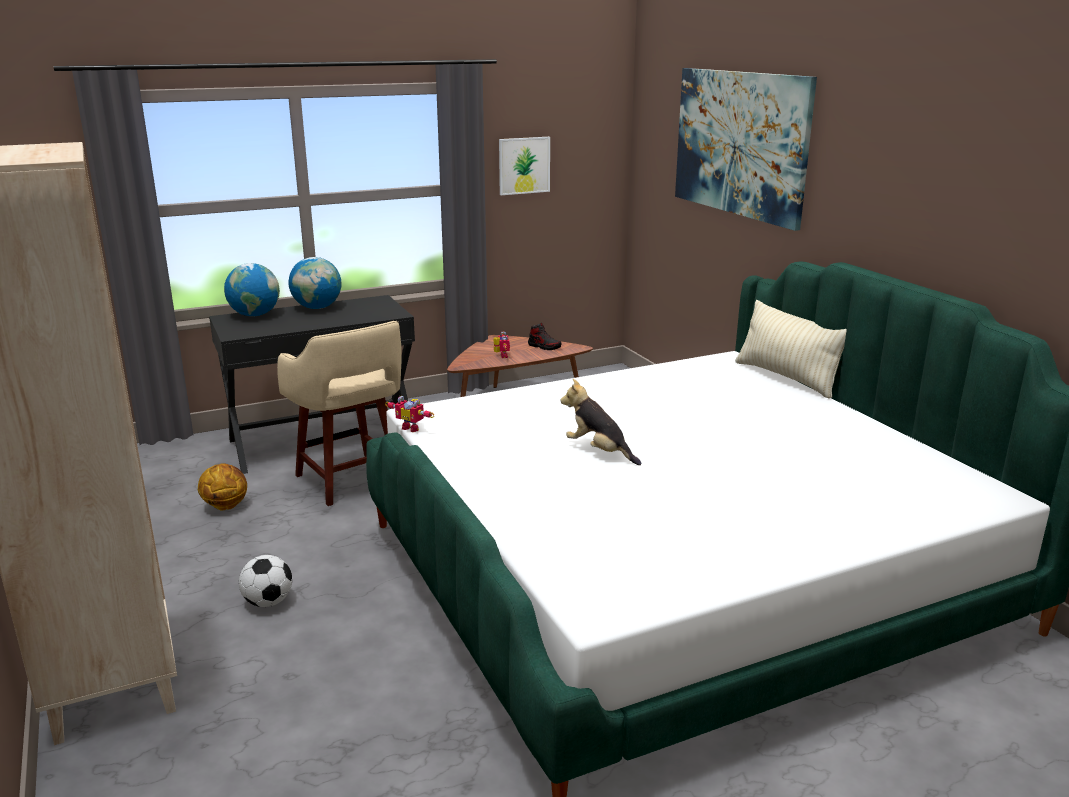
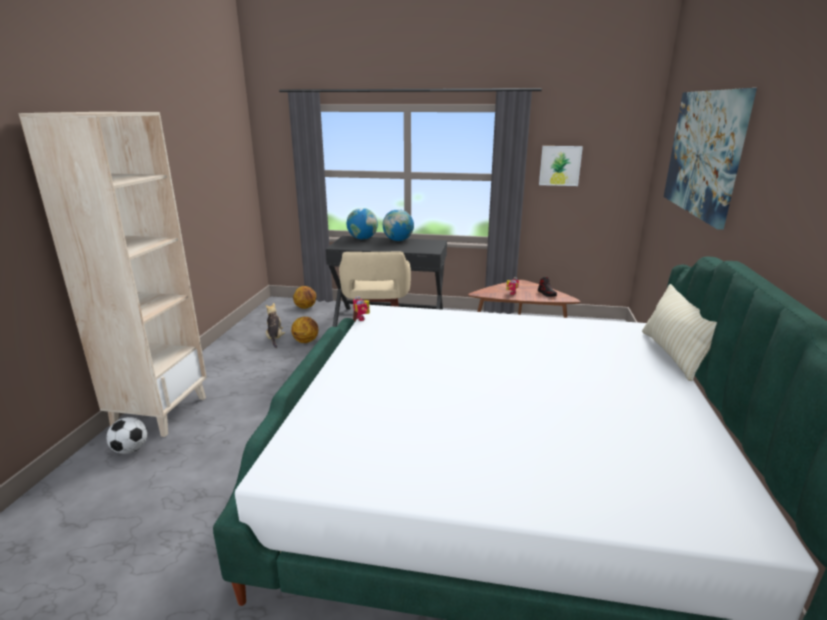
camera: 35 degrees right, 0 degrees up
(152, 457) = (306, 307): none -> basketball
(268, 602) = (264, 398): football -> football (131, 450)
(599, 451) = (446, 365): plush toy -> plush toy (275, 338)

